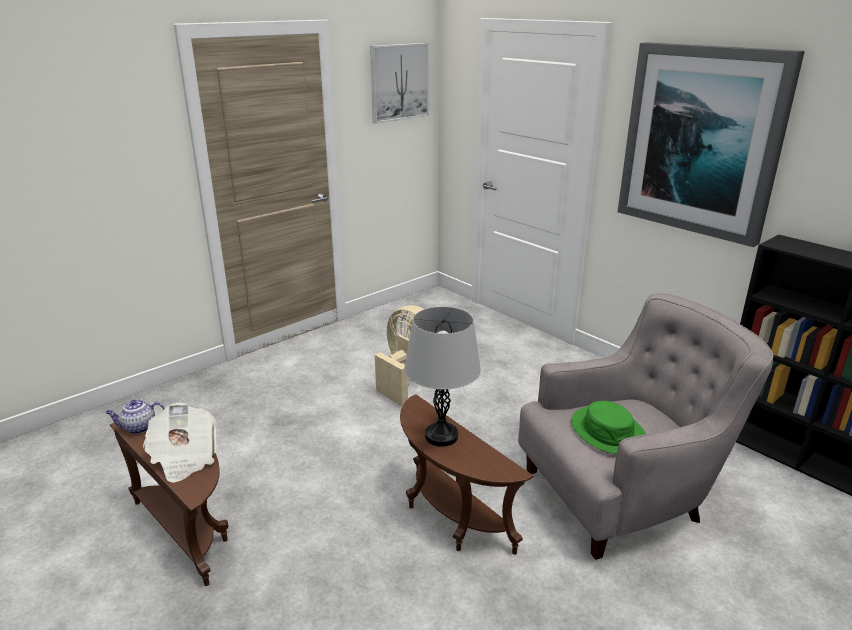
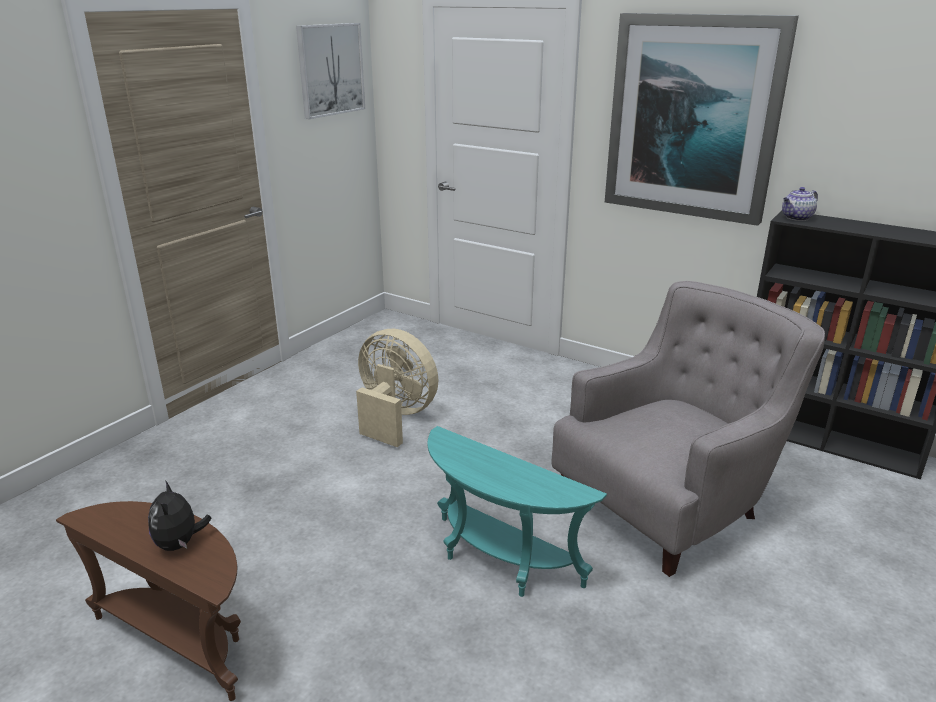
camera: 15 degrees left, 0 degrees up
(138, 428) = (100, 517): teapot -> teapot (796, 218)
(184, 457) = (180, 544): newspaper -> plush toy
(441, 436) = (487, 467): grey table lamp -> none
(450, 517) = (498, 562): brown side table -> turquoise side table
(608, 431) = (659, 435): green hat -> none

